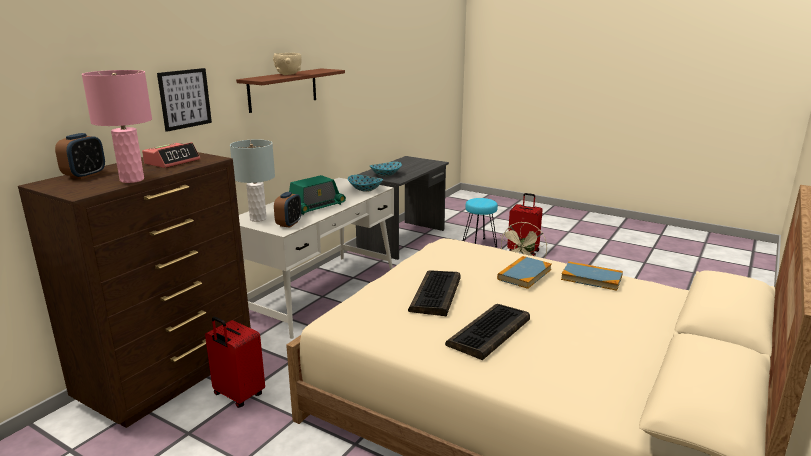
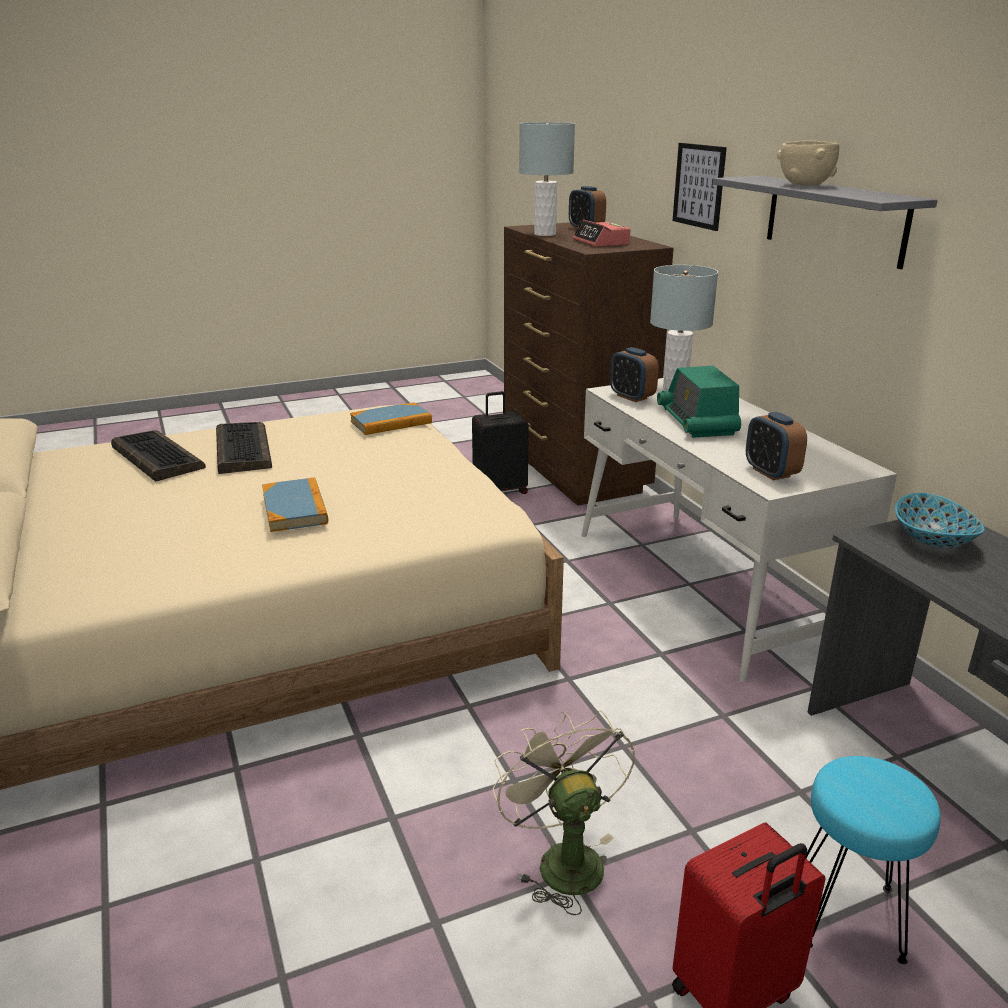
camera: 125 degrees right, 5 degrees up
(132, 179) = (545, 234): pink table lamp -> grey table lamp
(238, 395) = (500, 490): red suitcase -> black suitcase
(283, 89) = (834, 219): brown shelf -> grey shelf
(365, 189) = (771, 472): bowl -> alarm clock
(436, 294) = (353, 453): keyboard -> keyboard (156, 457)
(591, 278) = (201, 555): book -> book (391, 422)

